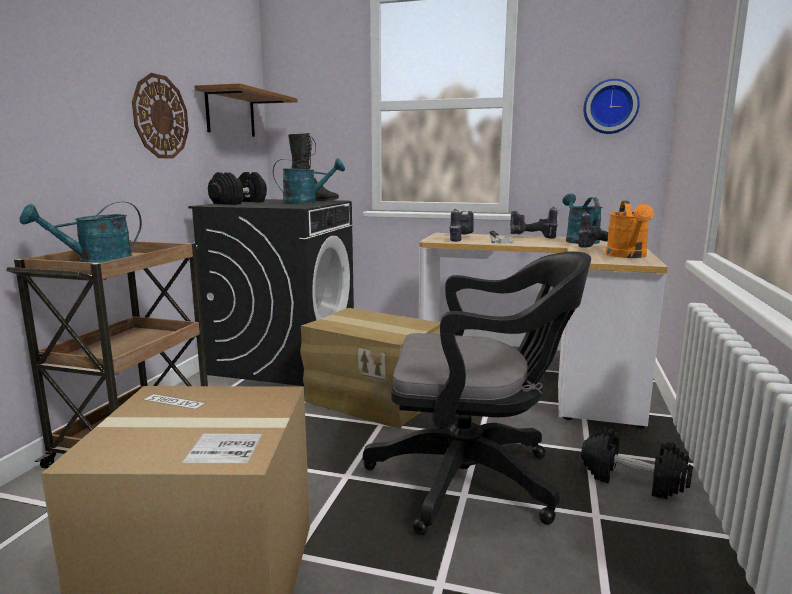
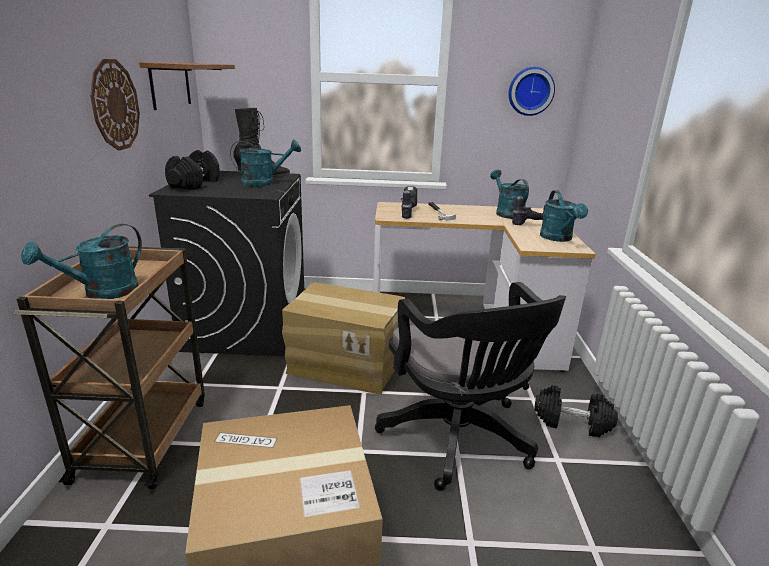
camera: 15 degrees left, 10 degrees up
(474, 479) = (459, 439): black office chair -> black office chair turned 75 degrees clockwise
(530, 237) = (464, 208): power drill -> none
(628, 256) = (558, 238): orange watering can -> turquoise watering can

